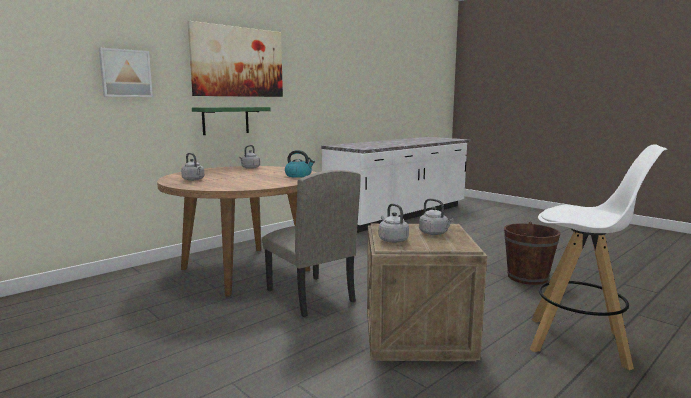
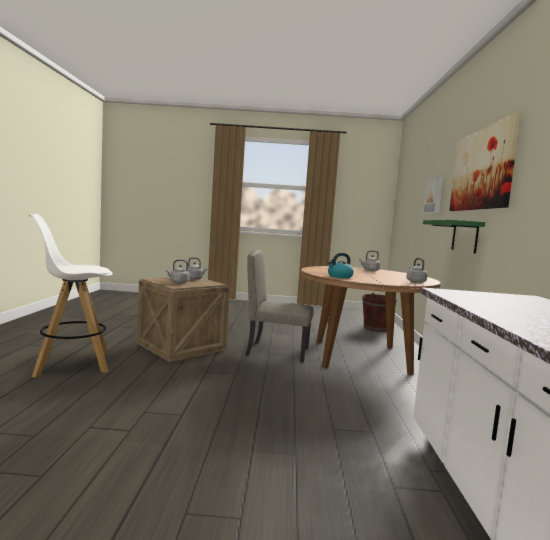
camera: 135 degrees right, 5 degrees down
(527, 277) = (116, 419): brown bucket -> brown bucket (376, 328)

